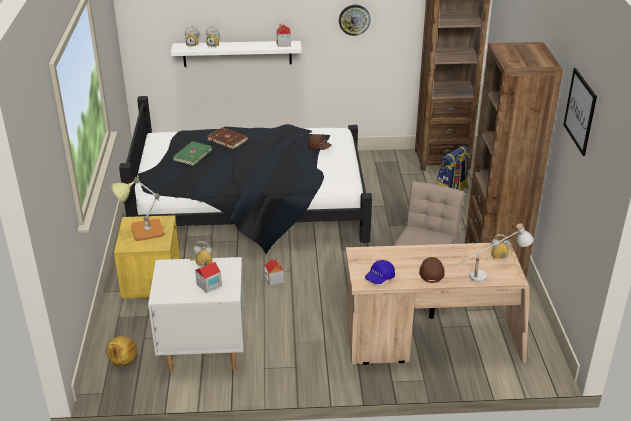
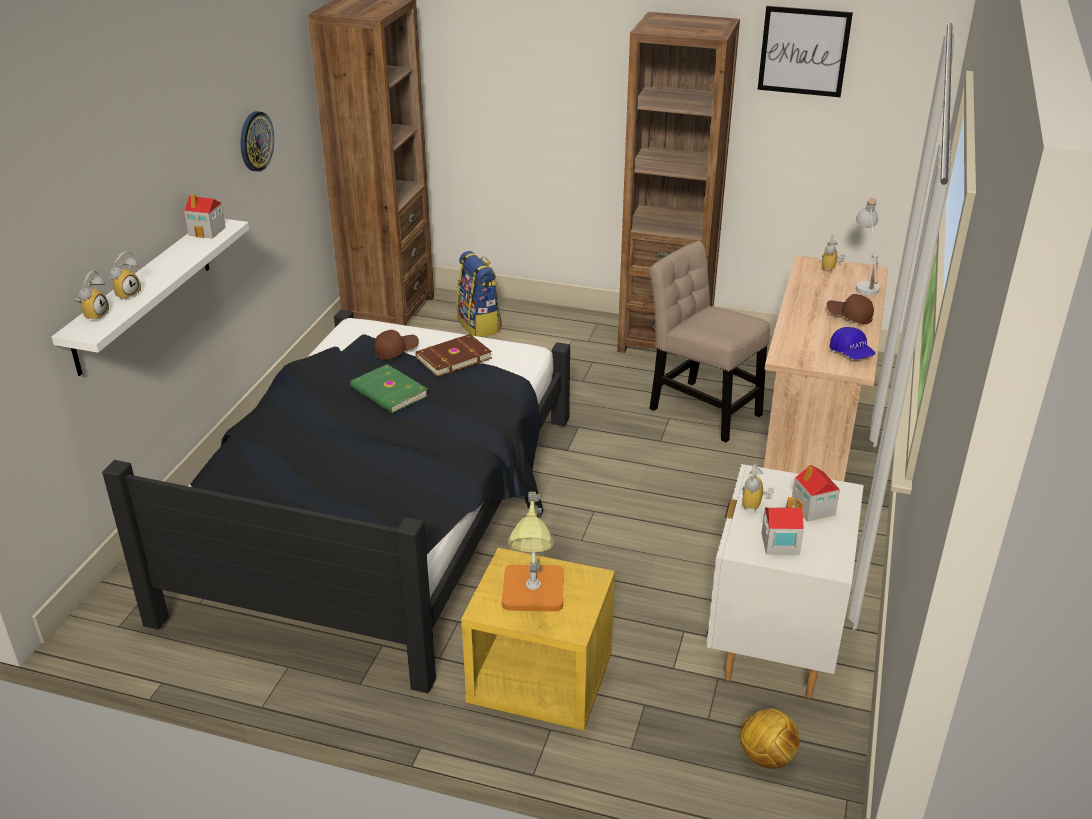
camera: 70 degrees left, 0 degrees up
(192, 155) = (314, 483): green book -> green book (388, 393)
(228, 139) = (293, 432): brown book -> brown book (452, 357)
(274, 279) = (607, 532): toy house -> toy house (779, 543)

